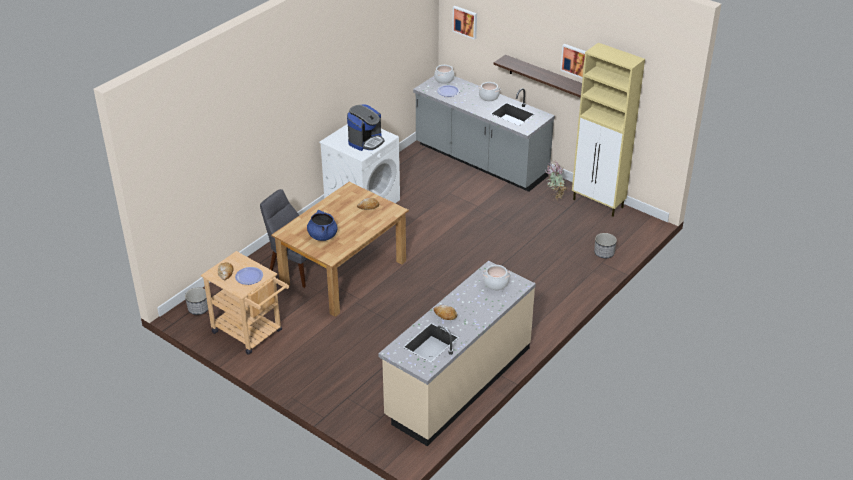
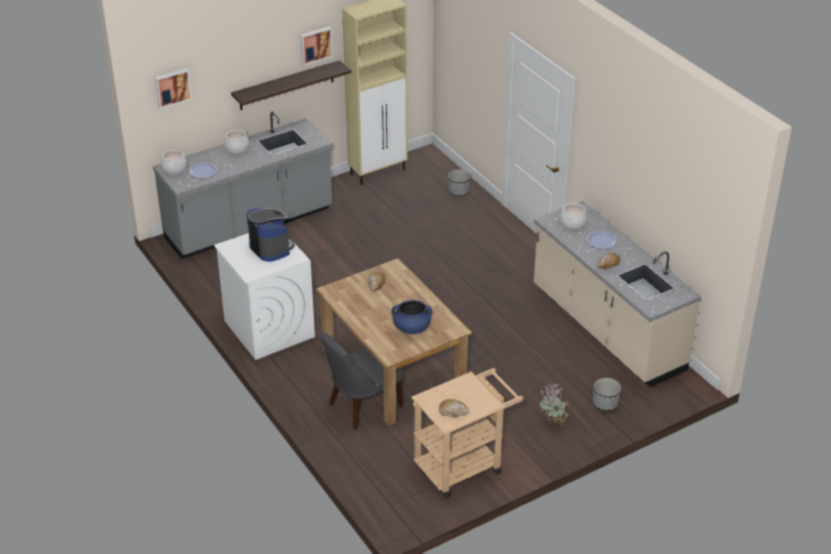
camera: 70 degrees left, 0 degrees up
(198, 309) = (395, 503): planter -> planter (605, 403)
(249, 276) = (468, 393): plate -> plate (601, 241)
(555, 196) = (347, 194): potted plant -> potted plant (552, 423)

